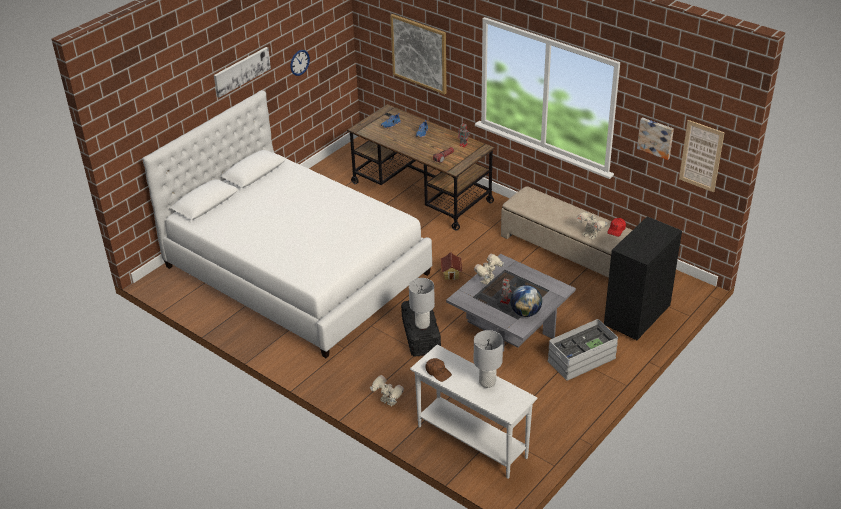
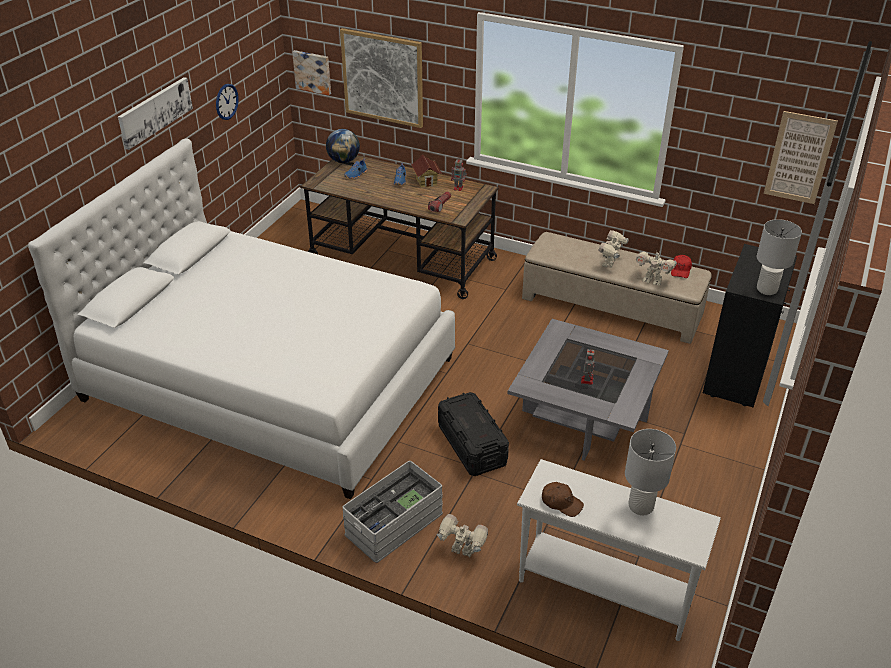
camera: 15 degrees left, 0 degrees up
(422, 325) = (479, 431): grey table lamp -> grey table lamp (766, 291)
(451, 274) = (479, 355): toy house -> toy house (426, 181)
(488, 281) = (552, 356): toy robot -> toy robot (610, 263)
(525, 312) = (621, 392): globe -> globe (343, 161)
(582, 359) = (695, 444): grey storage box -> grey storage box (394, 524)
(656, 137) = (732, 142): picture -> picture (313, 72)

